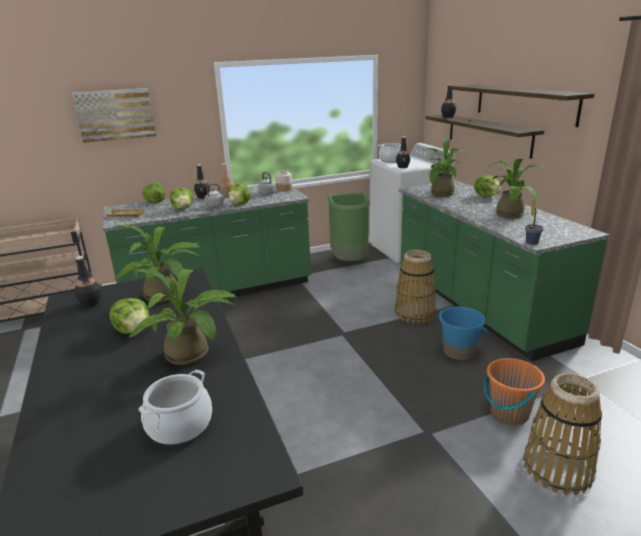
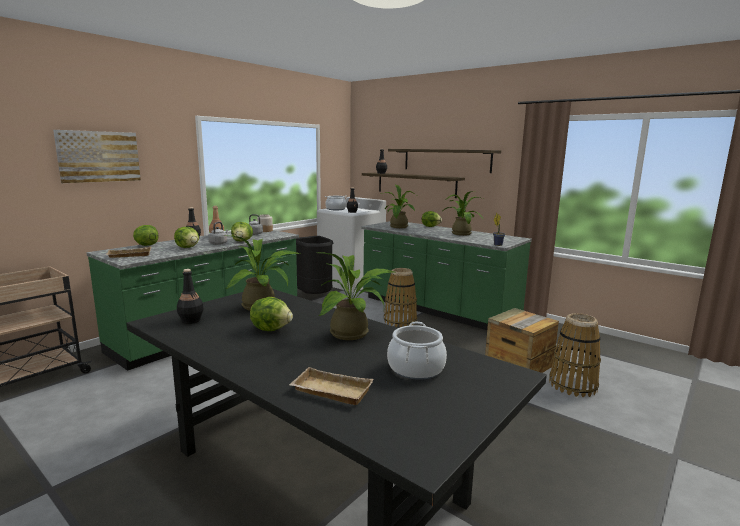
camera: 30 degrees left, 10 degrees down
(70, 430) = (329, 392): none -> beige tray
(350, 262) = (314, 296): green trash can -> black trash can
(459, 352) = (454, 338): blue bucket -> none
(509, 413) = (518, 364): orange bucket -> crate

